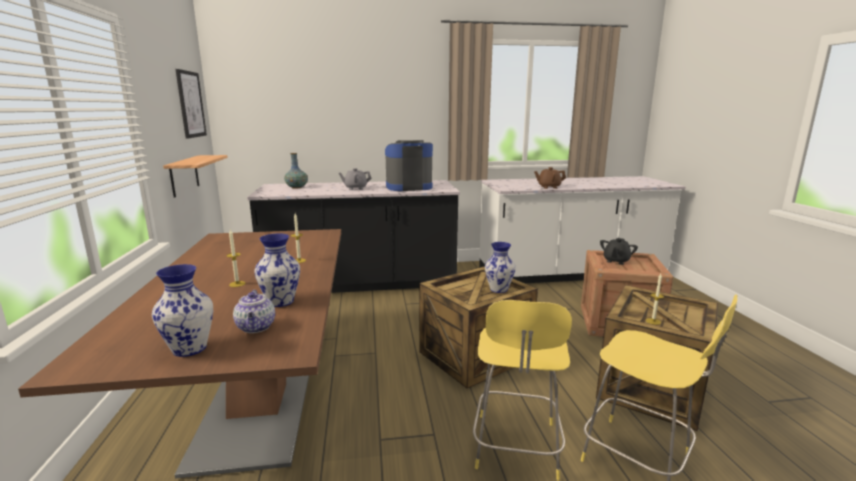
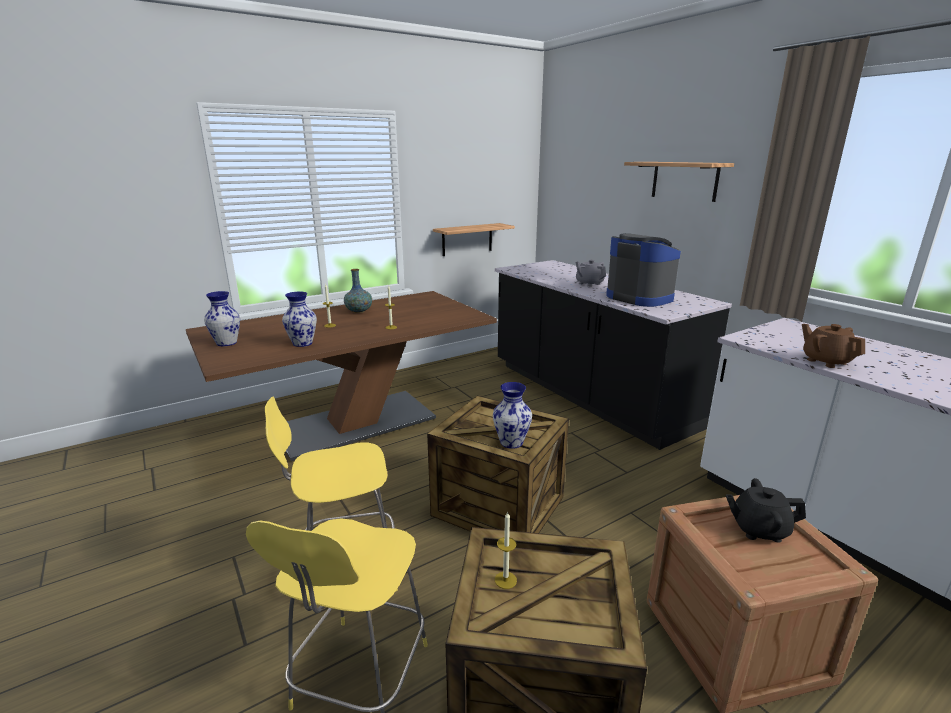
camera: 65 degrees right, 5 degrees up
(190, 104) = (500, 176): picture -> none
(256, 327) = (258, 349): teapot -> none
(297, 187) = (555, 269): vase -> vase (359, 311)
(383, 104) = (684, 180): none -> shelf

